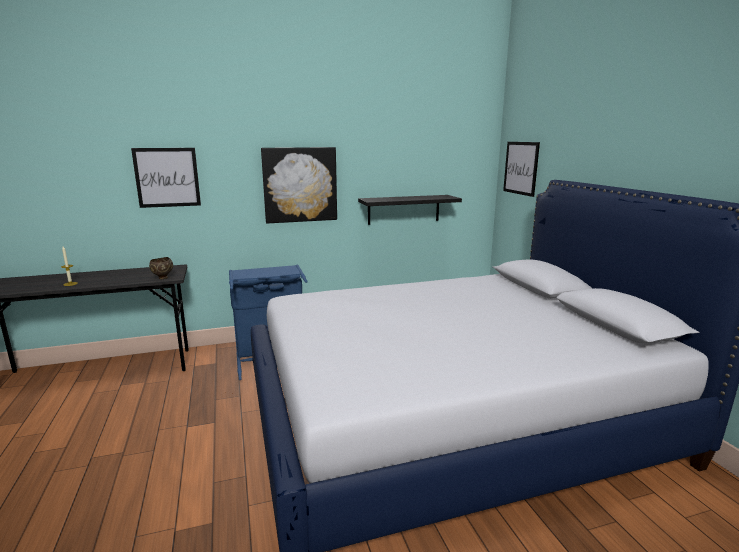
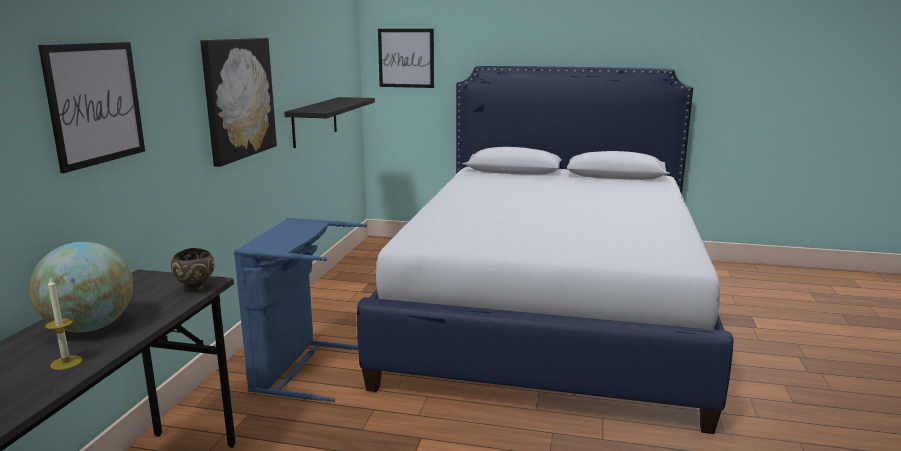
camera: 60 degrees left, 0 degrees up
(109, 277) = (90, 327): none -> globe

